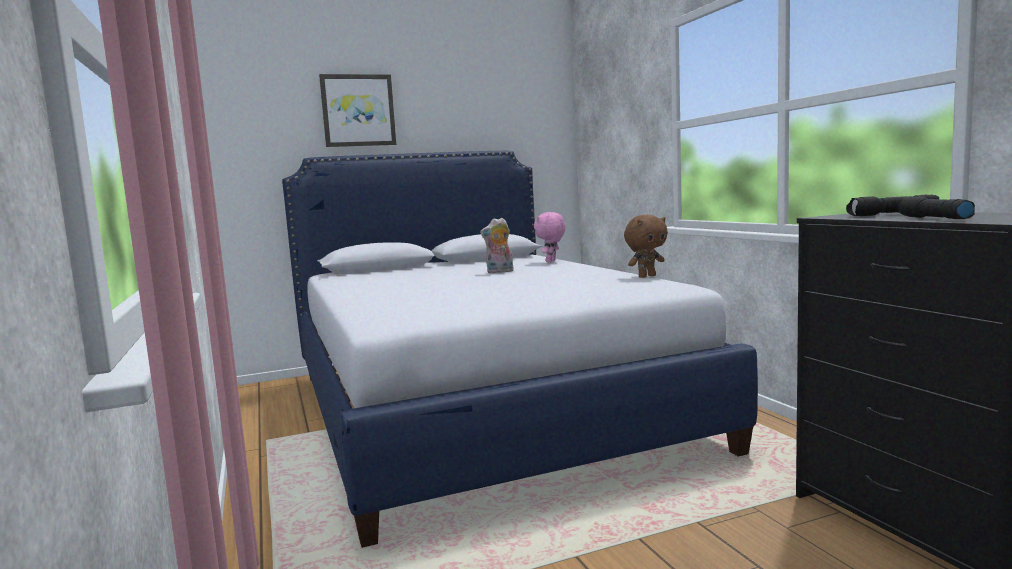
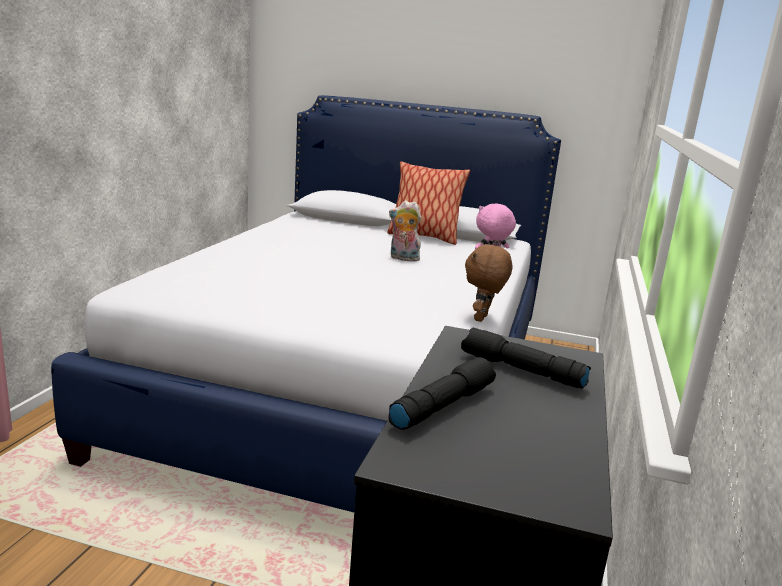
camera: 35 degrees right, 10 degrees up
(358, 110) = (384, 51): picture -> none
(469, 263) = (423, 237): none -> pillow
(646, 276) = (482, 318): brown plush toy -> brown plush toy turned 105 degrees clockwise

